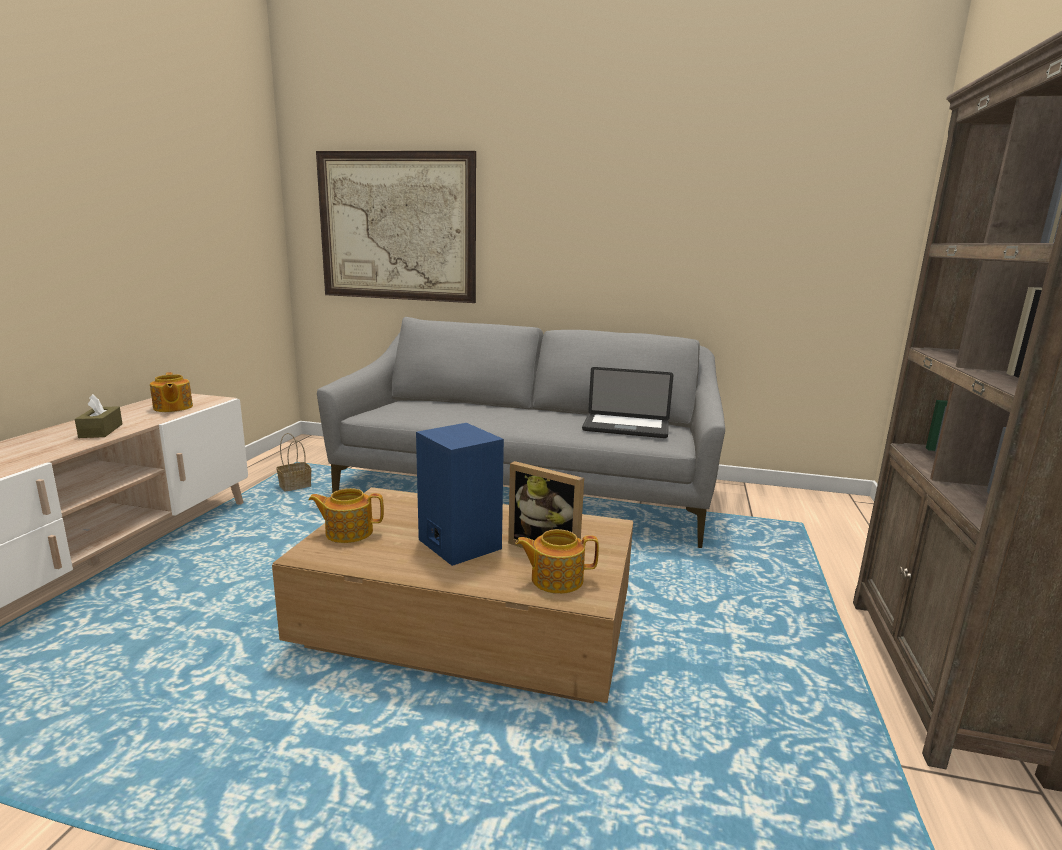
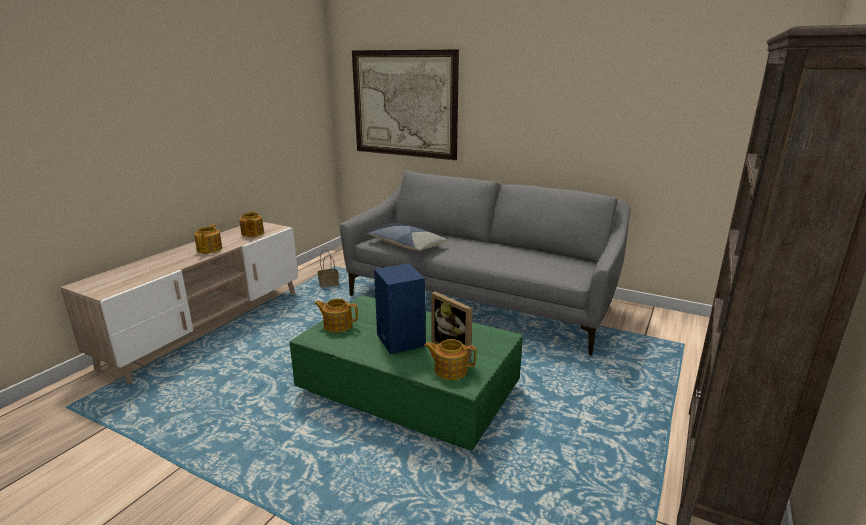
camera: 15 degrees right, 5 degrees up
(101, 431) = (210, 249): brown tissue box -> teapot
(419, 416) = (405, 244): none -> pillow
(469, 625) = (409, 390): brown coffee table -> green coffee table
(626, 427) = (546, 262): laptop -> none

